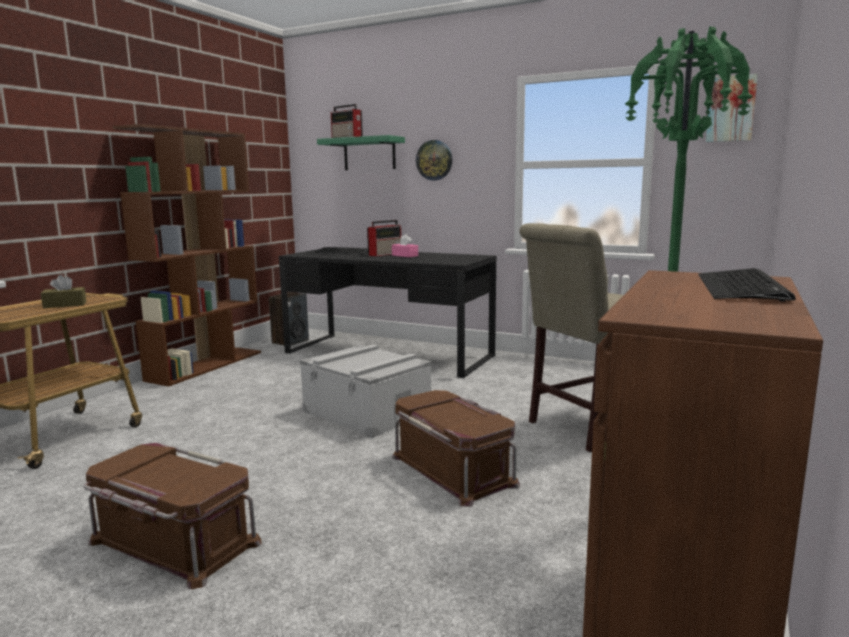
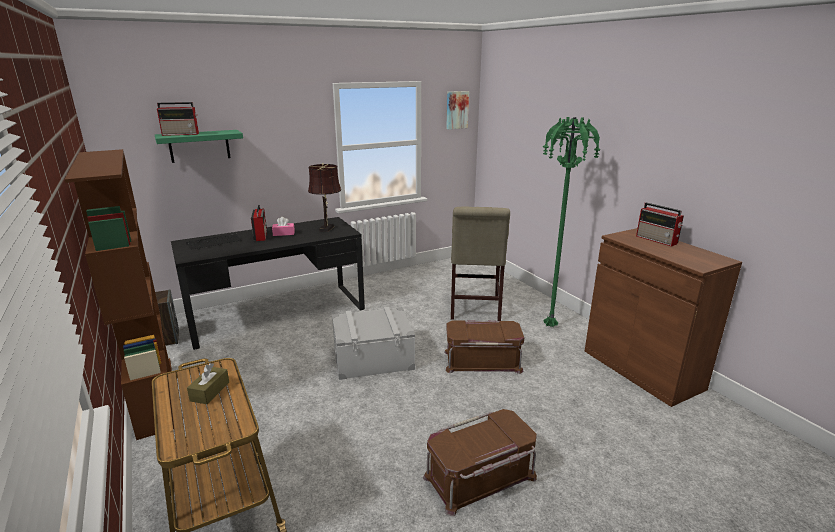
camera: 55 degrees left, 10 degrees up
(434, 160) = (268, 148): wall clock -> none
(452, 258) = (327, 228): none -> brown table lamp
(741, 287) = (657, 240): keyboard -> radio

